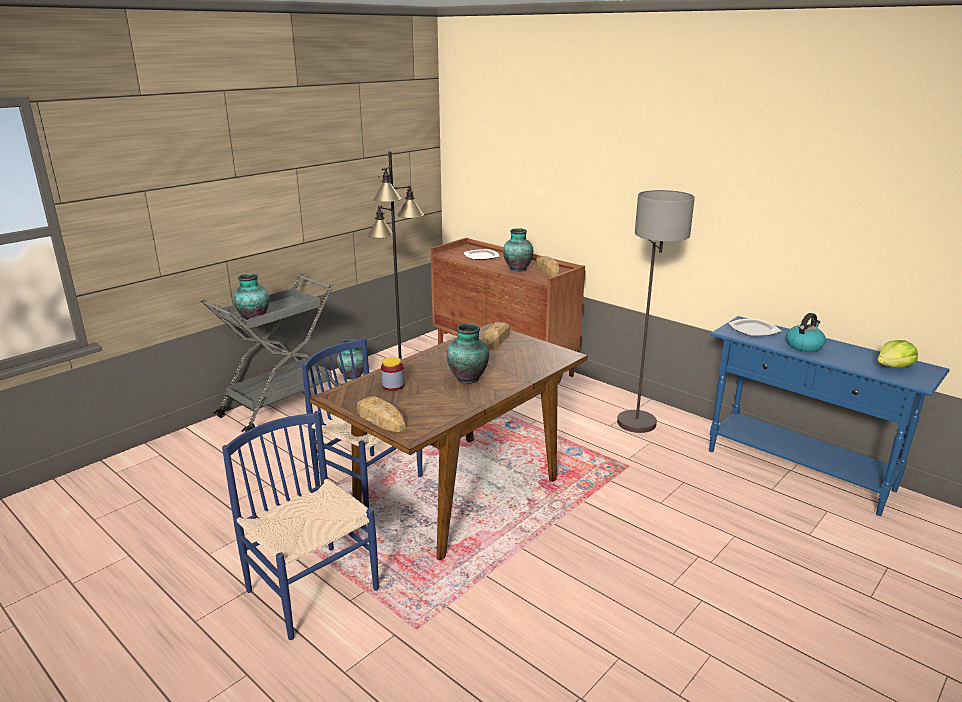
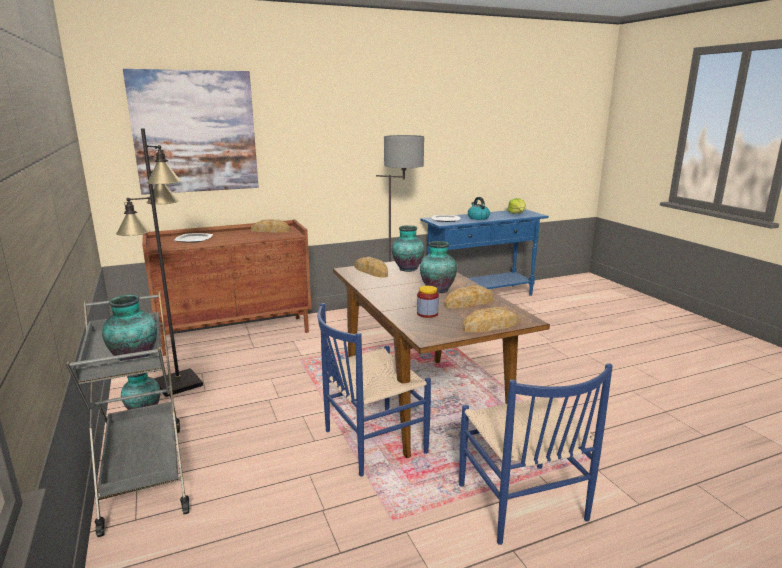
camera: 65 degrees left, 5 degrees down
(310, 587) = (524, 506): blue chair -> blue chair turned 90 degrees counterclockwise
(441, 399) = (468, 302): none -> bread
(513, 152) = (195, 132): none -> picture
(517, 269) = (251, 236): vase -> vase (407, 269)

